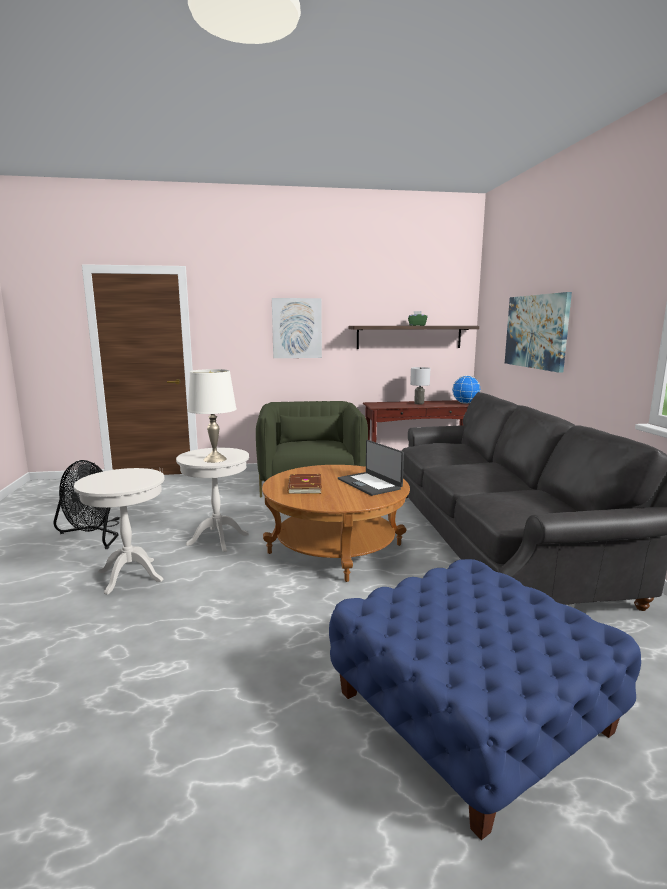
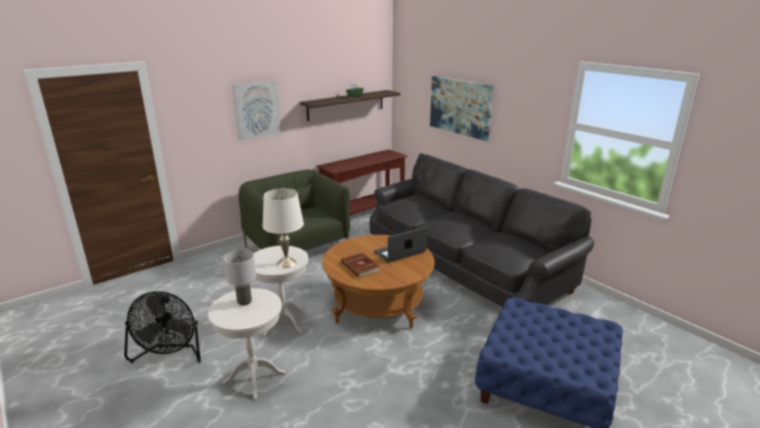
camera: 30 degrees left, 10 degrees up
(370, 484) = (400, 252): laptop -> laptop turned 120 degrees clockwise
(419, 404) = (362, 160): white table lamp -> white table lamp (245, 302)
(465, 403) = (394, 154): globe -> none

